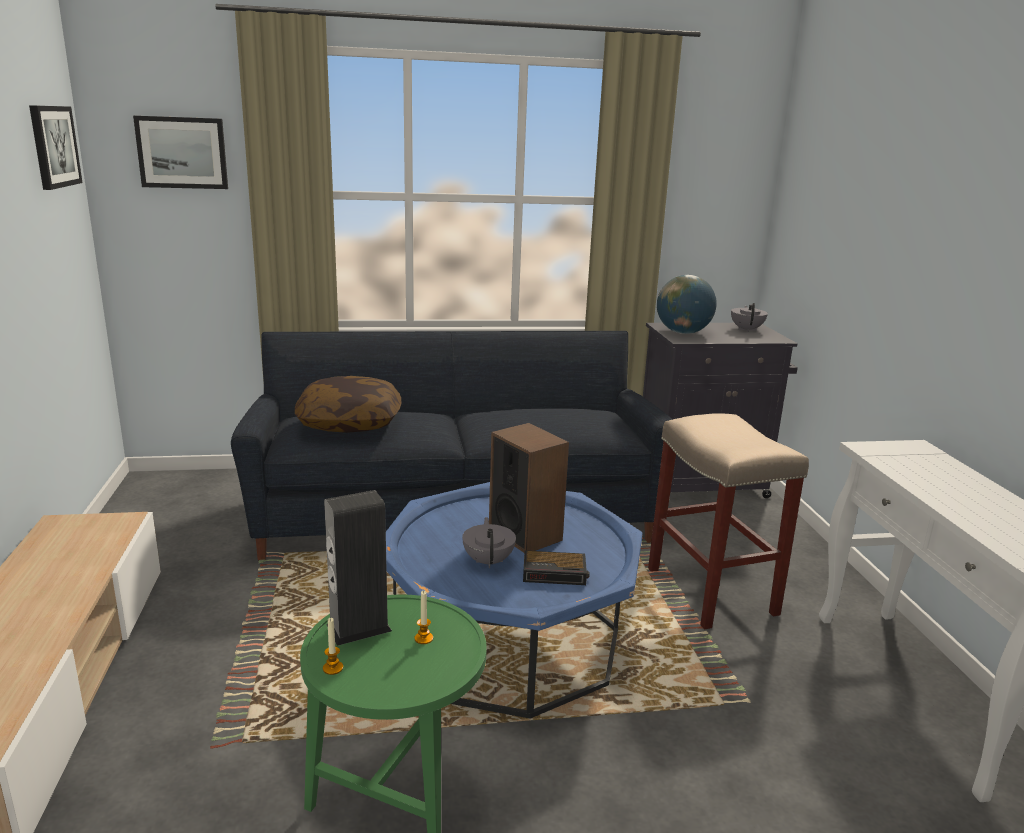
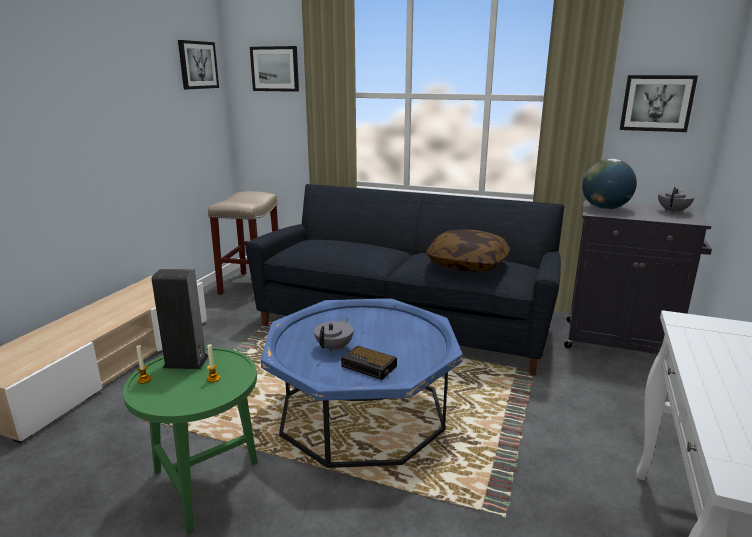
camera: 30 degrees right, 0 degrees up
(350, 422) = (328, 246): pillow -> pillow (467, 264)
(525, 534) = (379, 337): speaker -> none
(708, 207) = (656, 103): none -> picture
(713, 592) = (552, 424): beige stool -> beige stool (251, 285)

